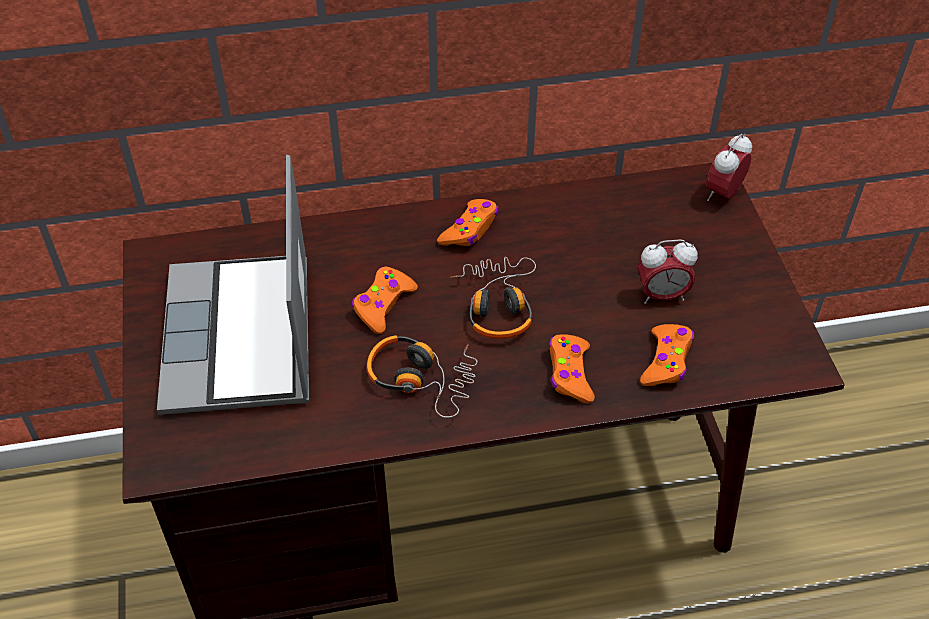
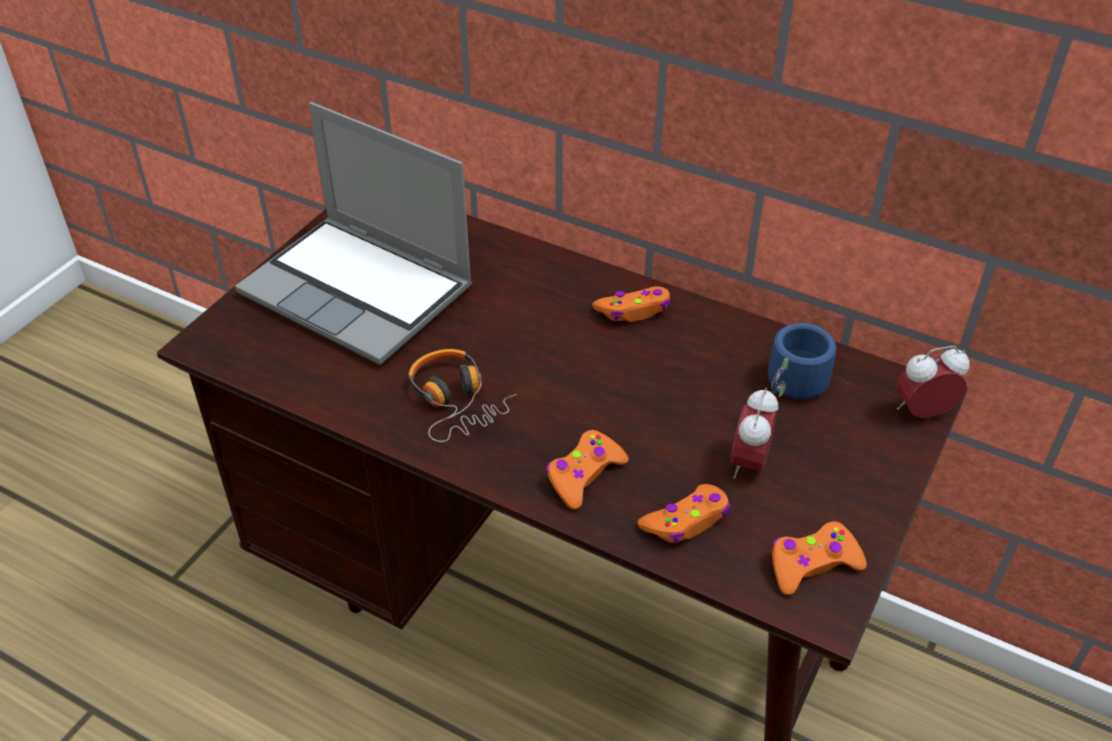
camera: 40 degrees right, 5 degrees down
(242, 338) = (360, 291): laptop -> laptop turned 90 degrees counterclockwise
(383, 305) = (492, 328): orange game controller -> orange game controller (812, 564)
(497, 305) = (586, 383): headphones -> none
(634, 222) = (796, 387): none -> blue mug
(662, 295) = (749, 464): alarm clock -> alarm clock turned 75 degrees clockwise

